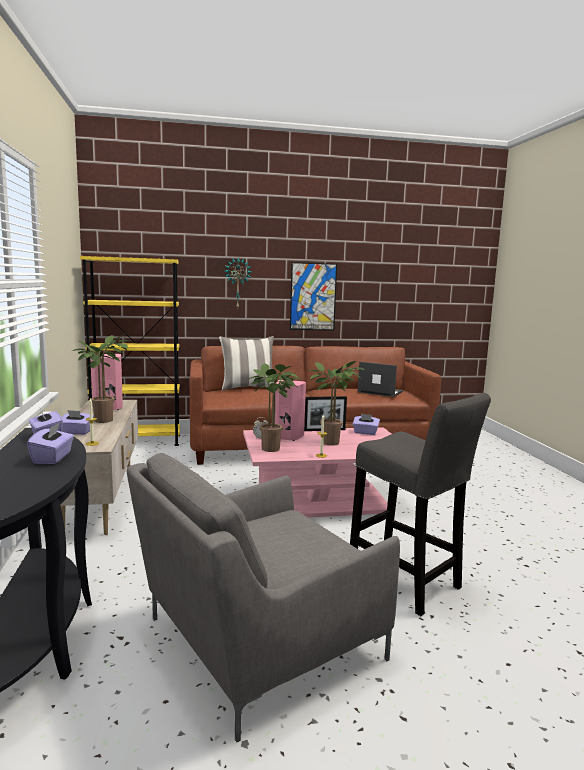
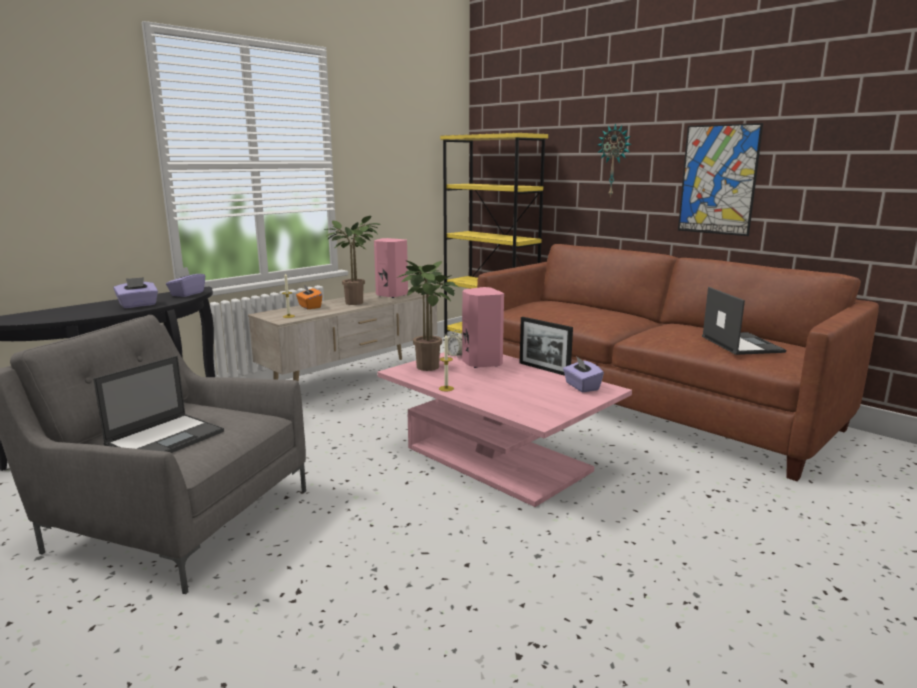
camera: 55 degrees right, 5 degrees up
(76, 432) = (309, 306): purple tissue box -> orange tissue box
(248, 388) = (580, 304): pillow -> none
(291, 552) = (166, 438): none -> laptop
(333, 442) = (506, 382): potted plant -> none
(407, 583) = (354, 565): grey stool -> none

